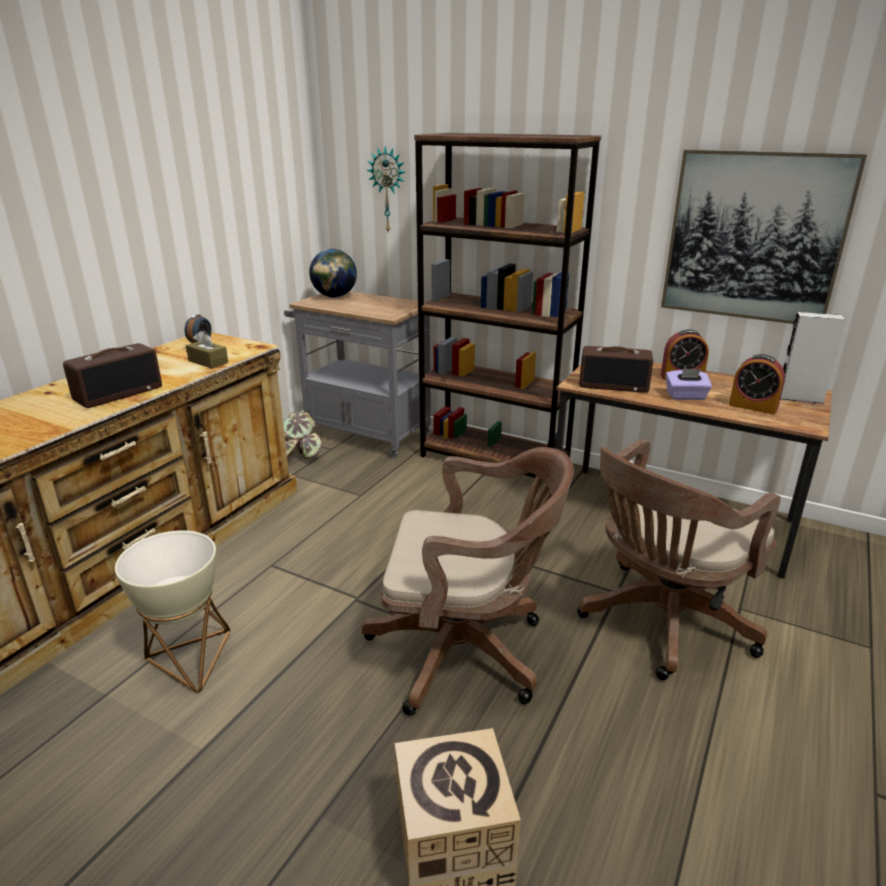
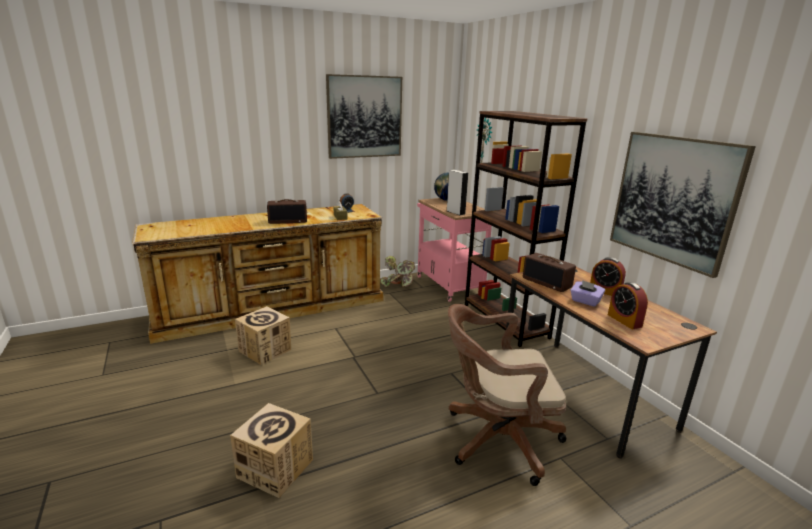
camera: 35 degrees right, 5 degrees down
(180, 161) = (364, 117): none -> picture
(189, 659) = (265, 350): planter -> cardboard box
(364, 433) = (448, 285): grey cart -> pink cart
(467, 651) = (375, 401): brown office chair -> none
(800, 398) = (675, 327): grey speaker -> grey speaker (455, 212)

